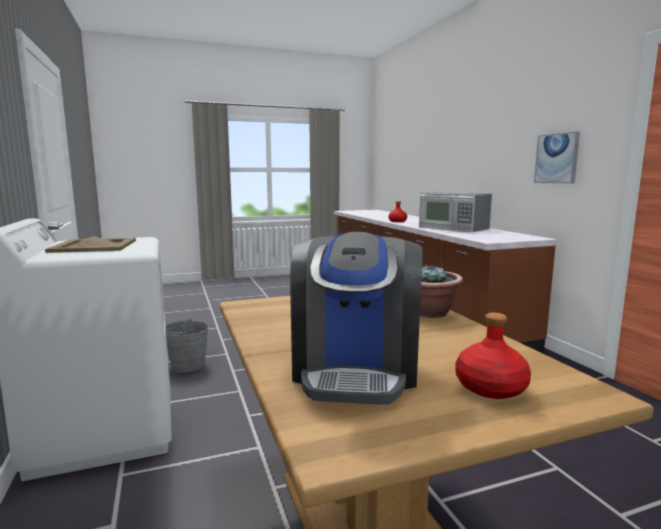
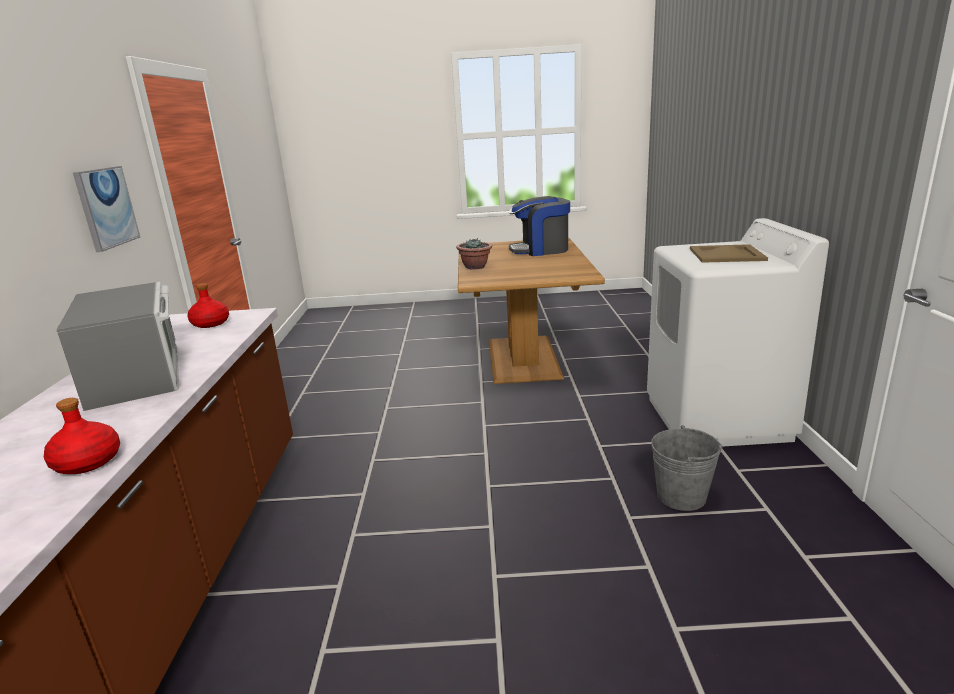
camera: 160 degrees left, 10 degrees up
(355, 370) = (540, 250): coffee machine -> coffee machine turned 120 degrees counterclockwise
(491, 387) = (499, 246): red bottle -> red bottle (210, 323)

